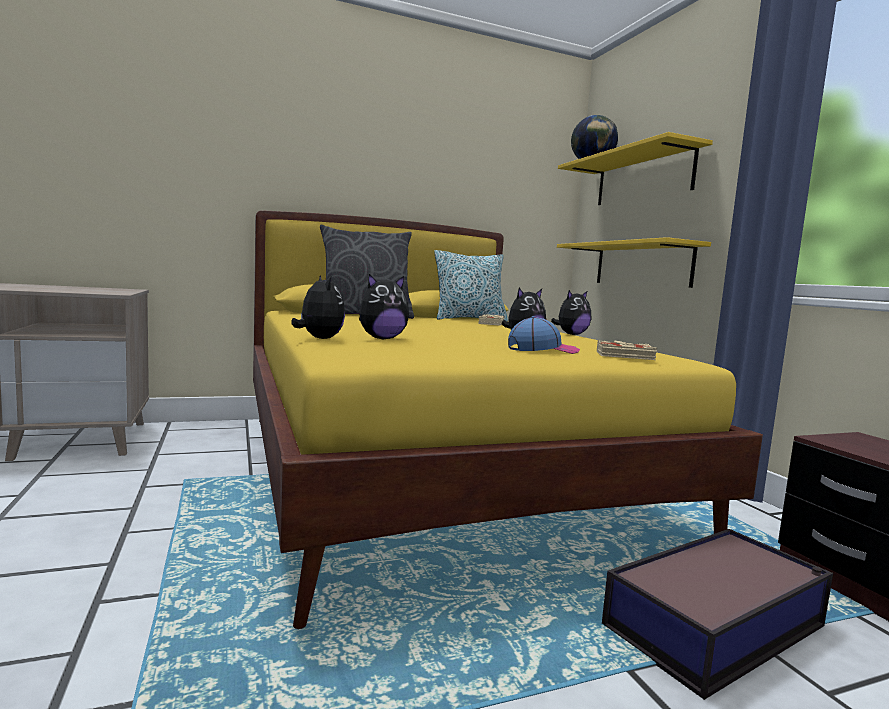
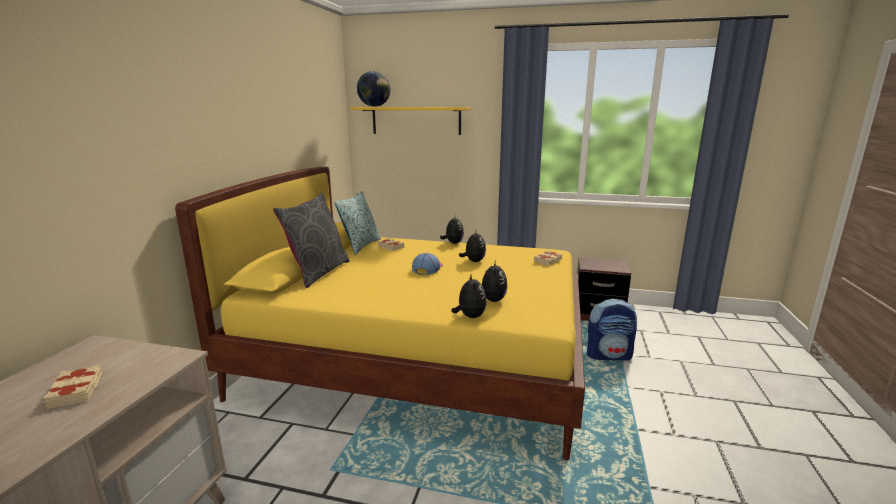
camera: 55 degrees left, 10 degrees up
(55, 288) = (76, 390): none -> beige book
(319, 339) = (470, 316): plush toy -> plush toy turned 75 degrees clockwise
(542, 350) = (523, 270): cap -> cap (427, 268)
(642, 265) = (424, 178): yellow shelf -> none
(718, 625) = (609, 355): storage box -> backpack

